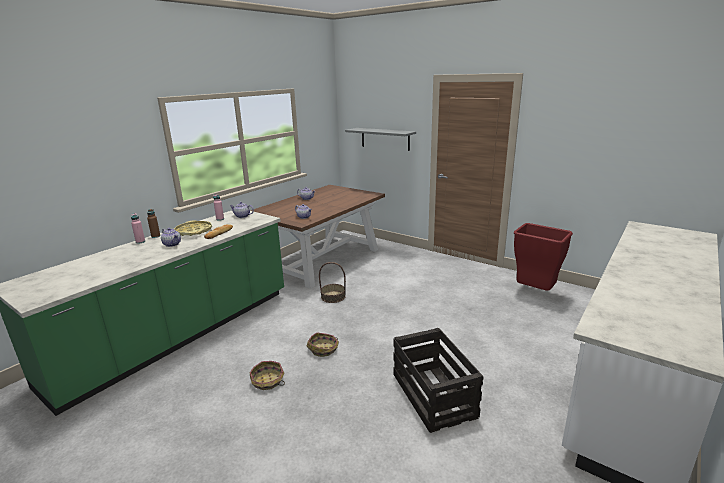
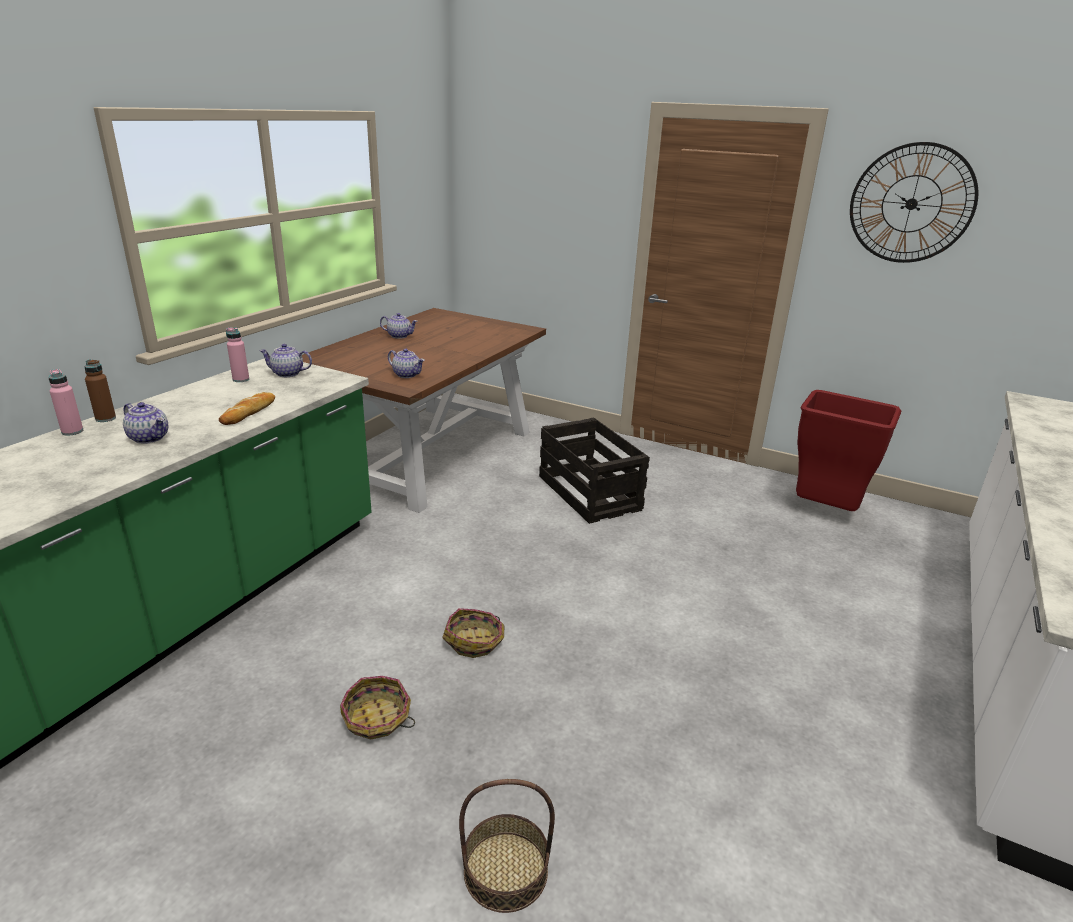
camera: 10 degrees left, 5 degrees up
(194, 231) = (190, 407): yellow tray -> none
(333, 297) = (467, 529): basket -> basket (506, 870)
(385, 139) = (546, 223): grey shelf -> none
(434, 396) = (709, 730): crate -> crate (590, 493)
(571, 120) = (911, 204): none -> wall clock

